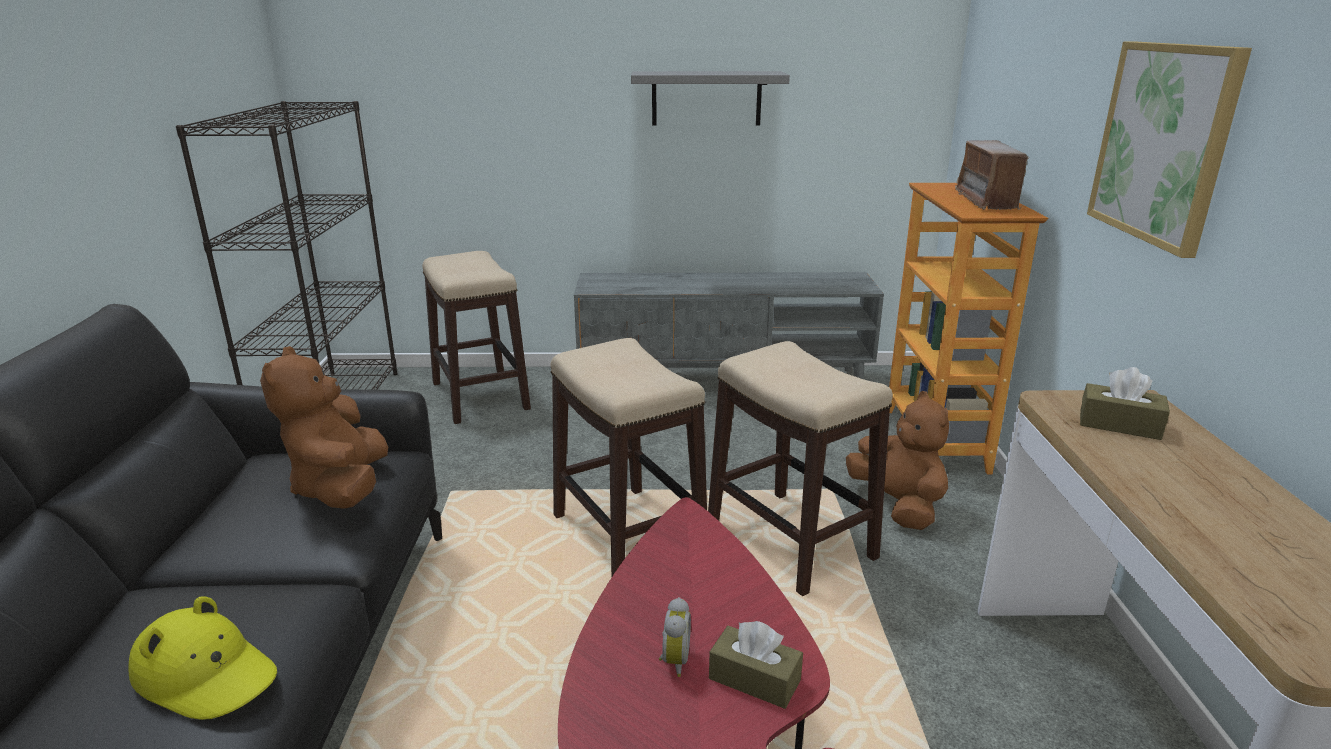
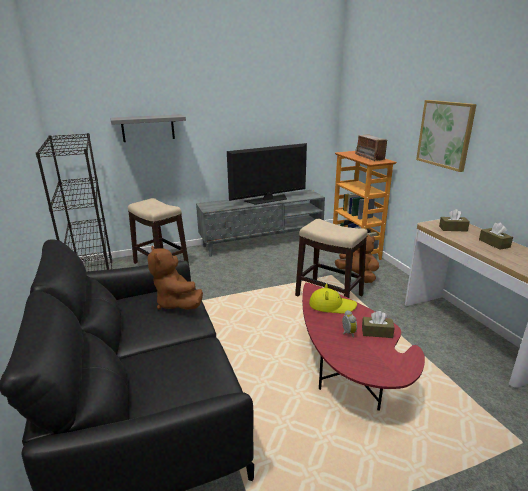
camera: 20 degrees left, 0 degrees up
(206, 674) = (197, 375): yellow hat -> yellow hat (332, 305)
(628, 536) = (269, 306): stool -> none
(706, 98) = (245, 123): grey shelf -> grey shelf (148, 128)
(741, 284) = (268, 200): none -> television
(1220, 494) = (494, 243): none -> brown tissue box

